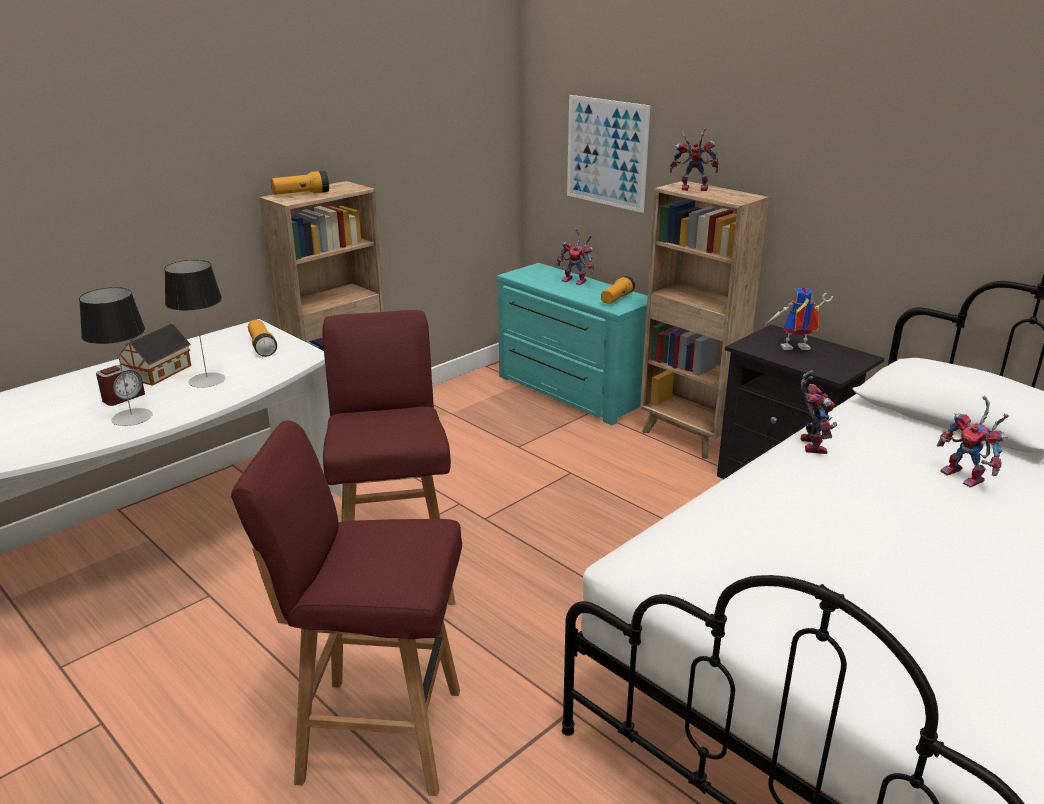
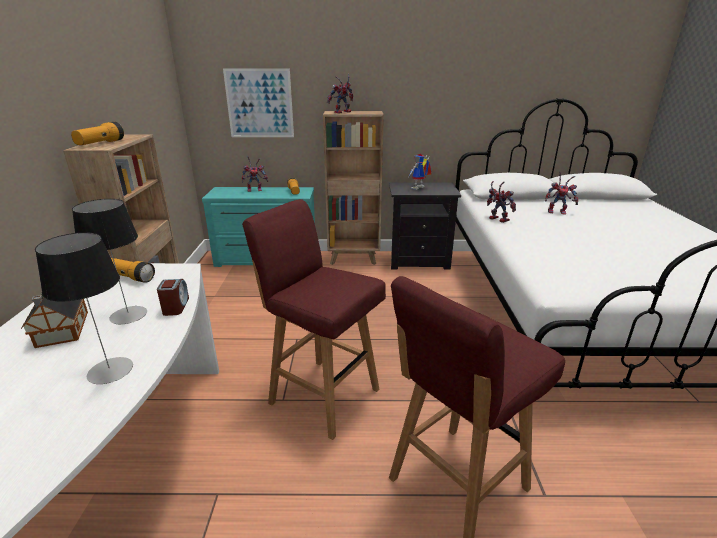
camera: 45 degrees left, 0 degrees up
(123, 397) = (64, 362): alarm clock -> alarm clock (176, 306)

